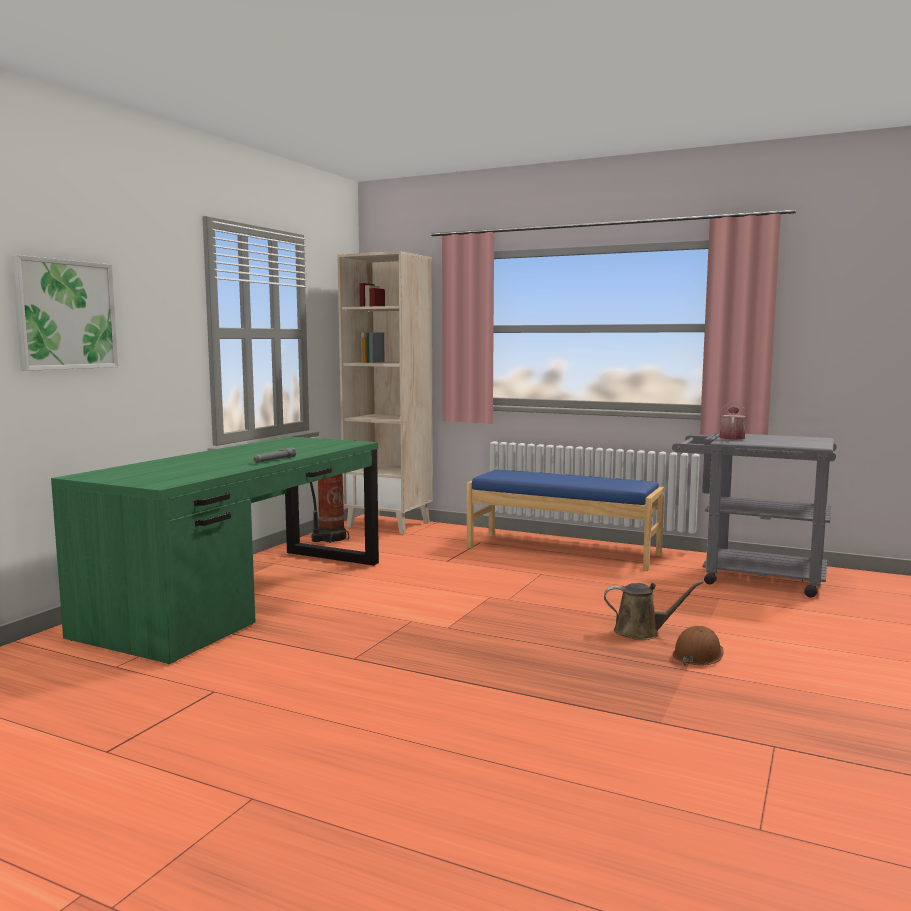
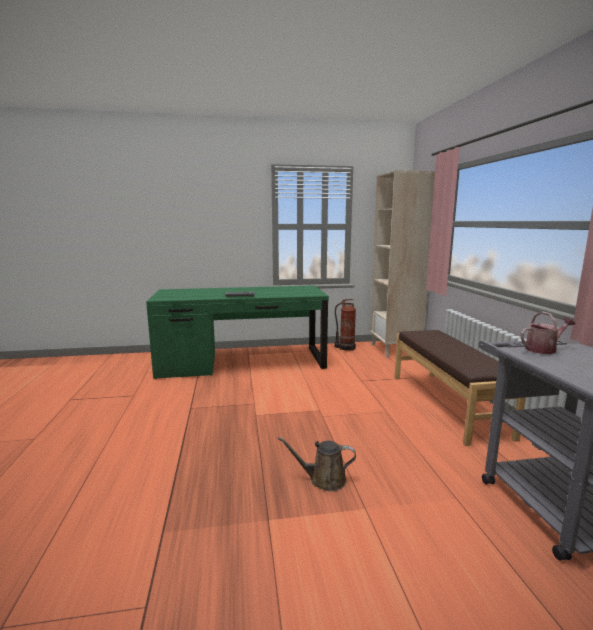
camera: 55 degrees right, 5 degrees up
(65, 315) = (184, 219): picture -> none
(563, 551) = (447, 404): blue bench -> brown bench
(641, 632) = (323, 480): brown watering can -> brown watering can turned 120 degrees clockwise
(698, 655) = (304, 519): brown hard hat -> none

